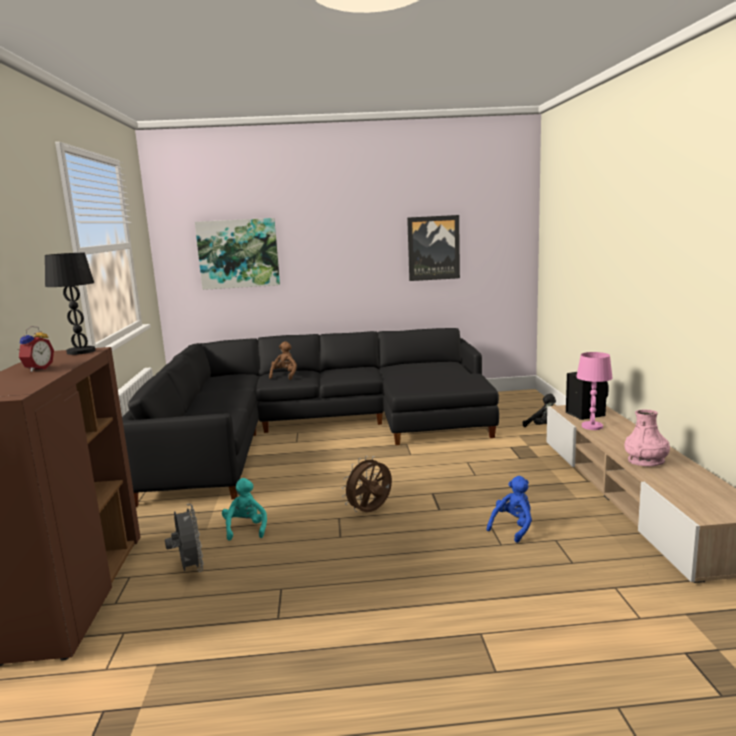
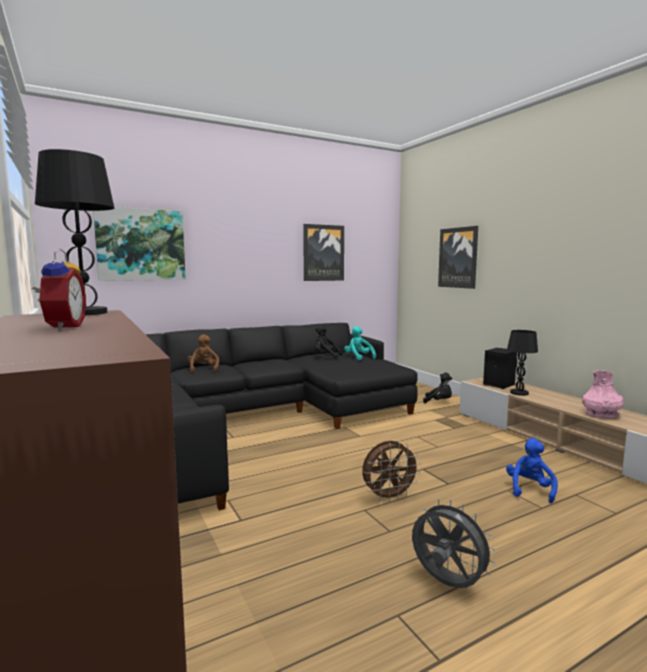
camera: 25 degrees left, 5 degrees down
(189, 569) = (250, 619): grey fan -> grey fan (446, 584)
(246, 529) = (273, 544): turquoise plush toy -> turquoise plush toy (358, 358)
(370, 512) = (389, 497): brown fan -> brown fan turned 135 degrees counterclockwise
(414, 367) = (325, 356): none -> black plush toy
(579, 253) = (458, 257): none -> picture
(591, 426) = (519, 393): pink table lamp -> black table lamp

